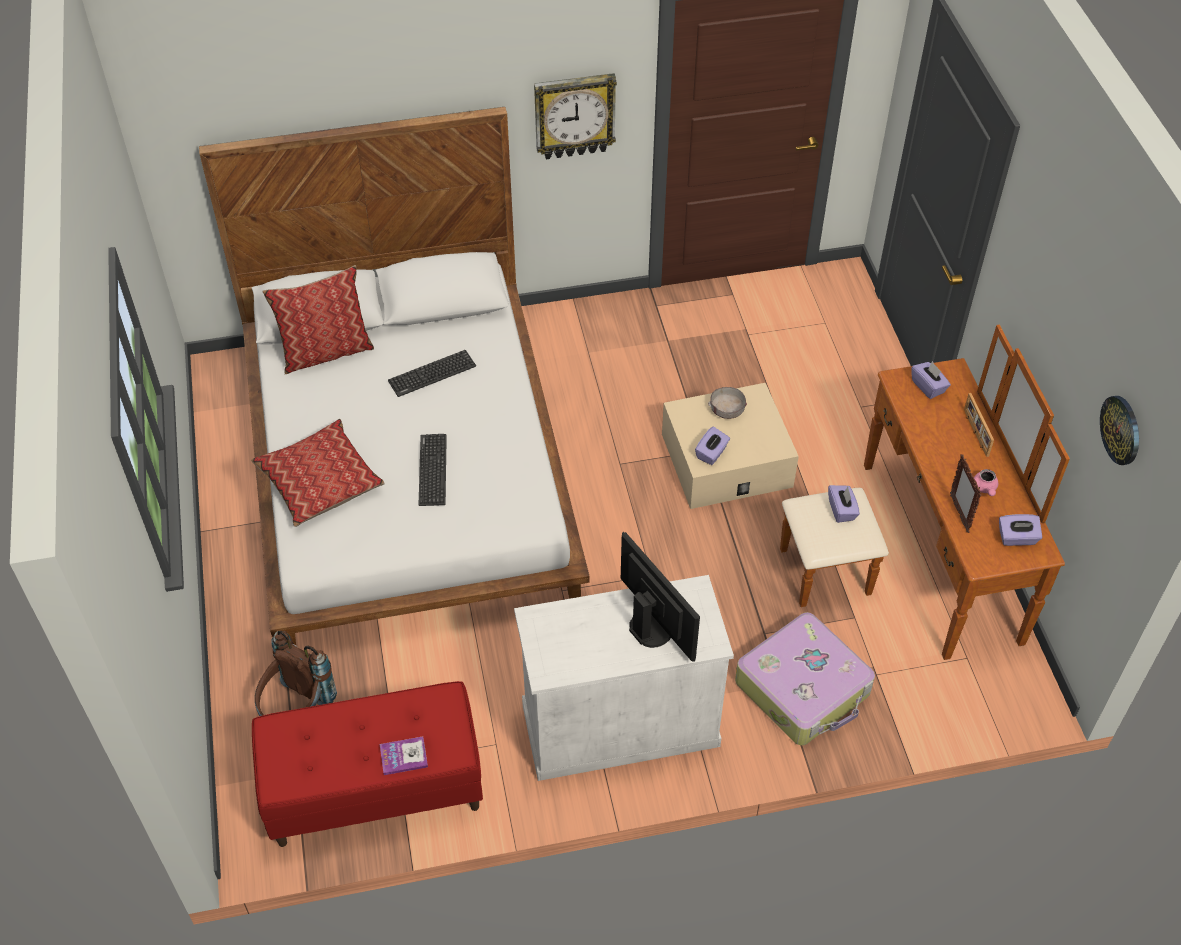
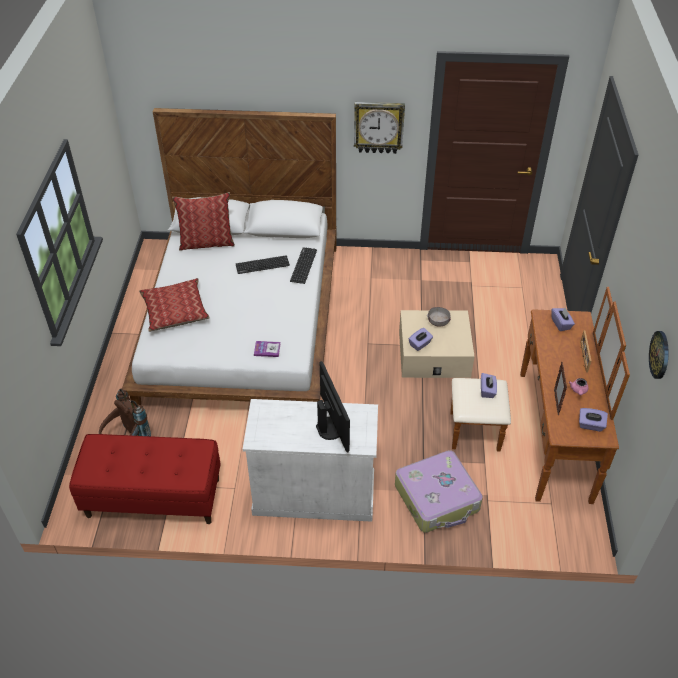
camera: 15 degrees right, 5 degrees down
(403, 756) = (163, 475): book -> book (267, 349)
(432, 470) = (242, 317): keyboard -> keyboard (303, 265)

